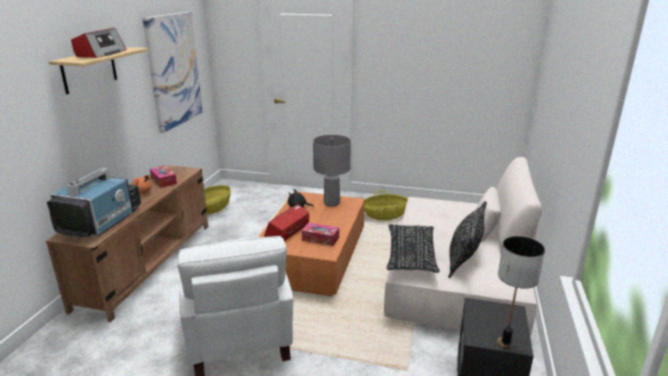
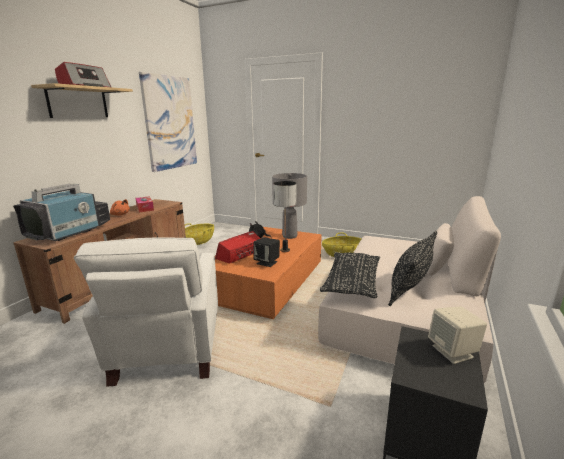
camera: 10 degrees right, 5 degrees down
(320, 239) = (267, 262): tissue box -> black speaker
(506, 343) = (448, 387): table lamp -> table lamp (285, 250)
(507, 315) = (453, 352): none -> beige speaker

